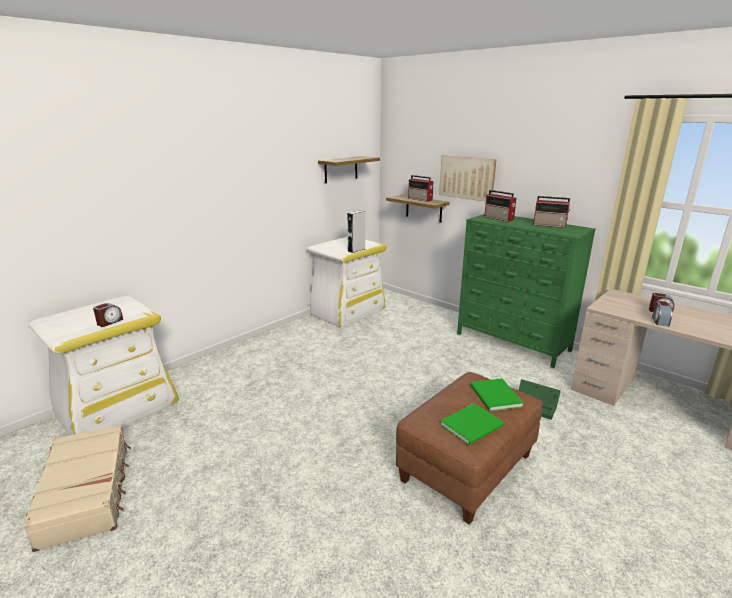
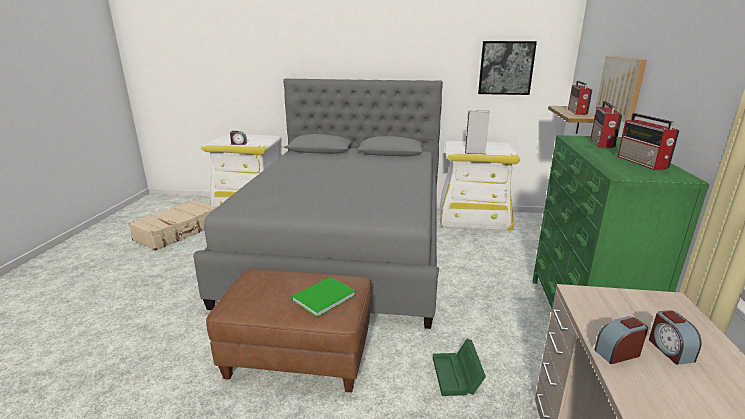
camera: 55 degrees right, 0 degrees up
(315, 384) = (345, 248): none -> grey bed
(341, 169) = (506, 68): shelf -> picture
(473, 425) = (260, 298): green book -> none

